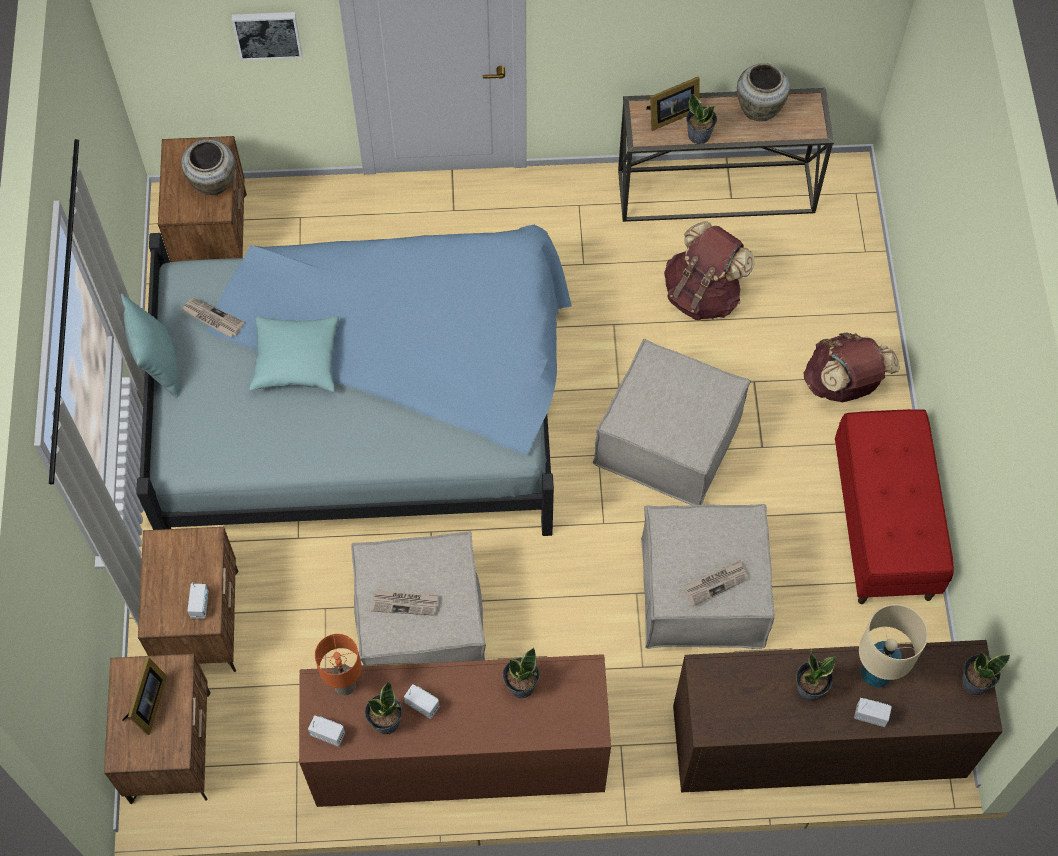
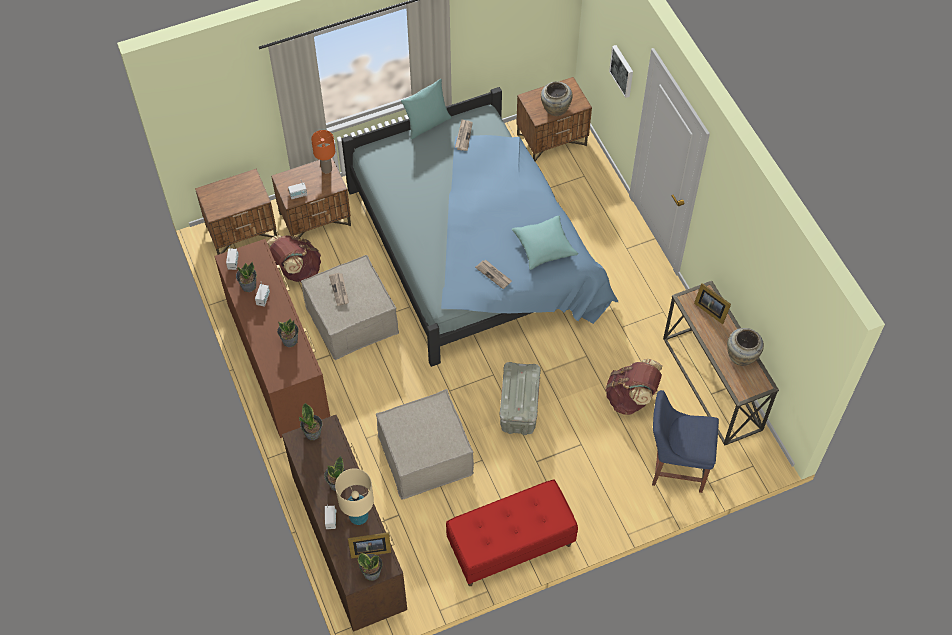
camera: 70 degrees right, 5 degrees down
(148, 705) = (236, 193): picture frame -> picture frame (369, 550)
(296, 361) = (455, 182): turquoise pillow -> turquoise pillow (544, 247)
(344, 686) = (262, 261): orange table lamp -> orange table lamp (326, 169)
(667, 440) = (519, 408): beige ottoman -> grey storage box
(699, 135) = (703, 329): potted plant -> potted plant (313, 433)
(715, 583) = (409, 439): newspaper -> newspaper (494, 275)
(827, 281) = (675, 467): none -> blue chair
(843, 385) = (601, 496): brown backpack -> brown backpack (297, 271)

